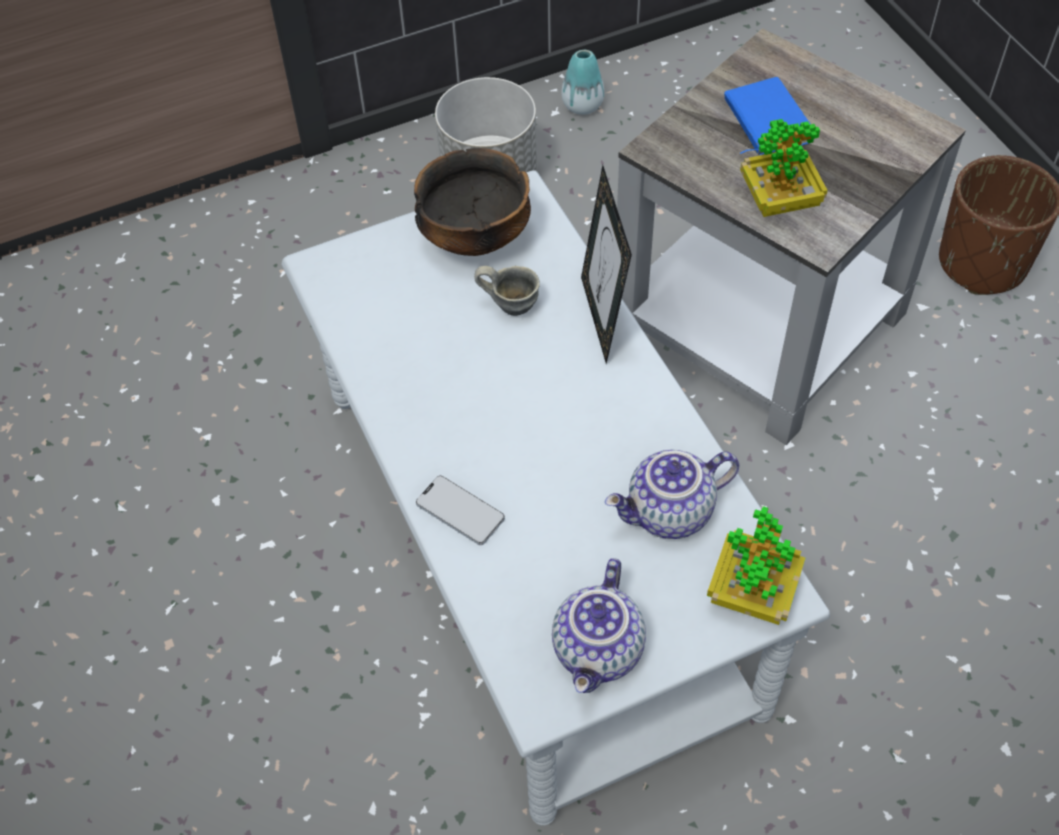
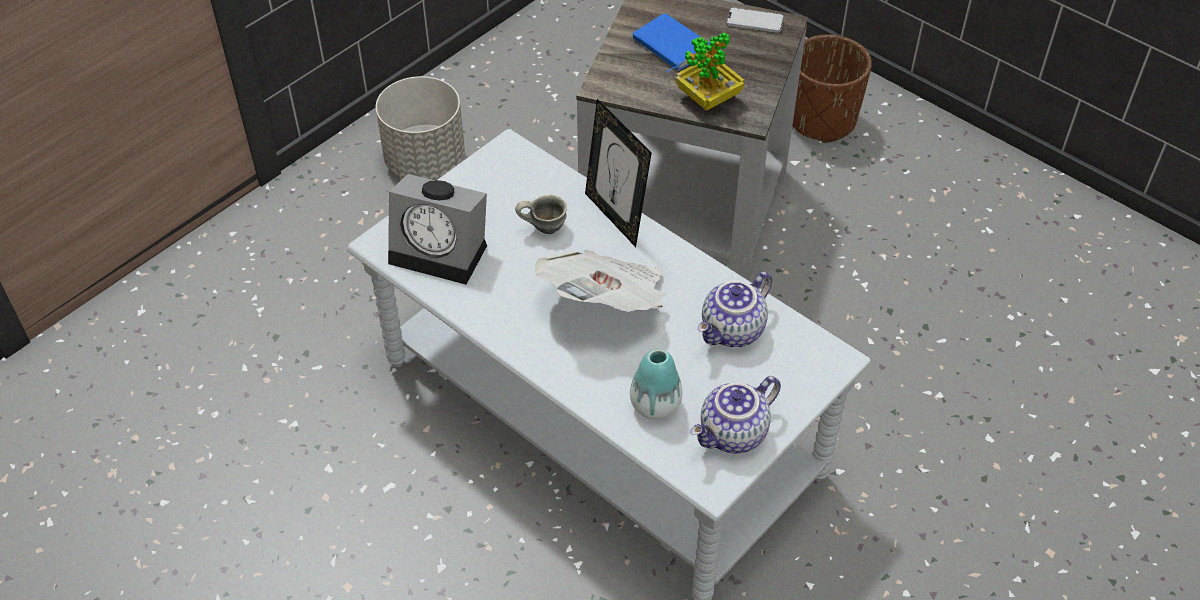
camera: 25 degrees left, 5 degrees down
(380, 298) = (443, 251): none -> alarm clock
(460, 511) = (585, 377): phone -> phone (755, 21)
(475, 237) = (490, 188): bowl -> none
(535, 424) = (607, 302): none -> newspaper
(582, 105) = (471, 85): vase -> vase (655, 405)
(600, 651) = (734, 435): teapot -> teapot turned 60 degrees clockwise
(752, 593) = (814, 363): potted plant -> none

